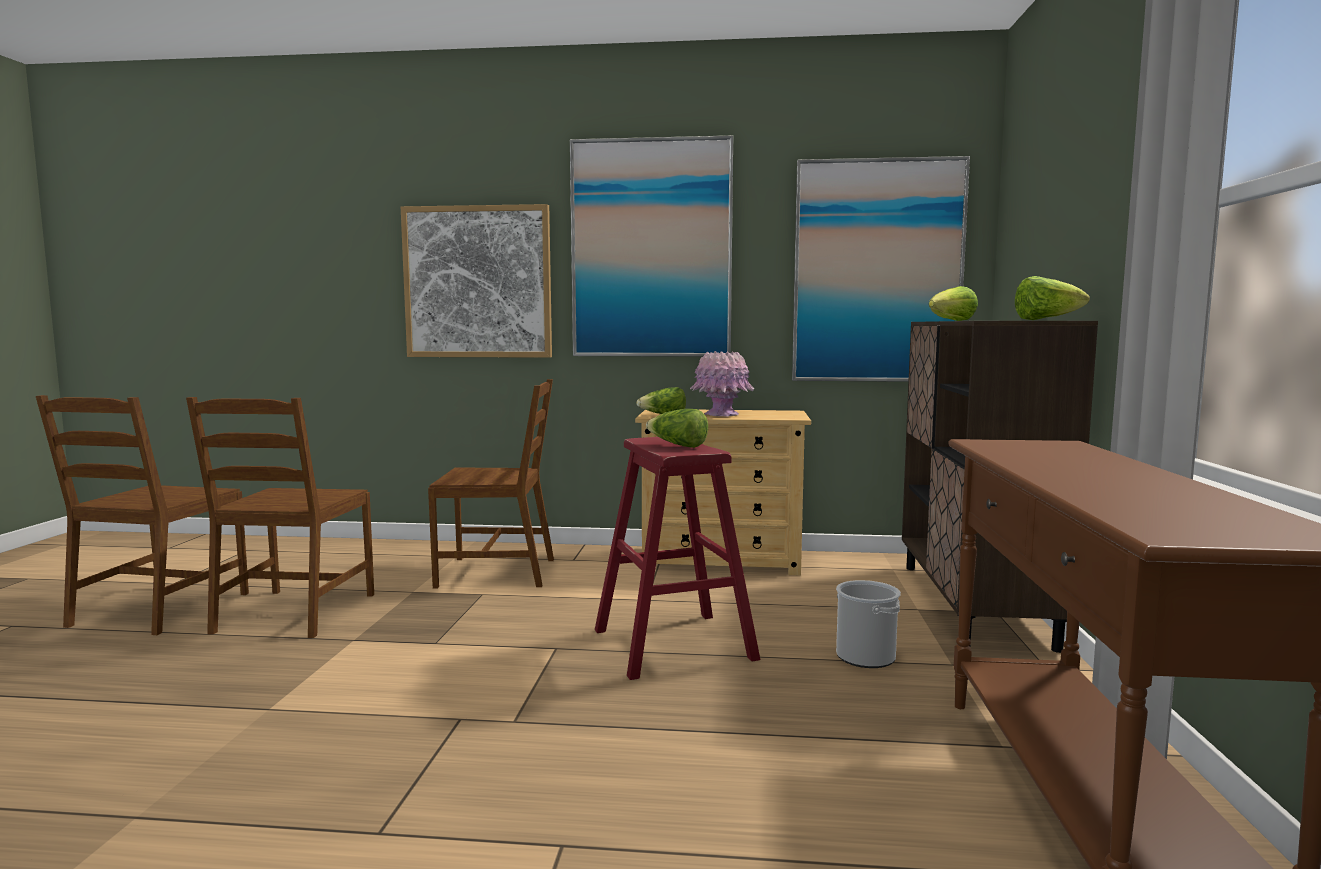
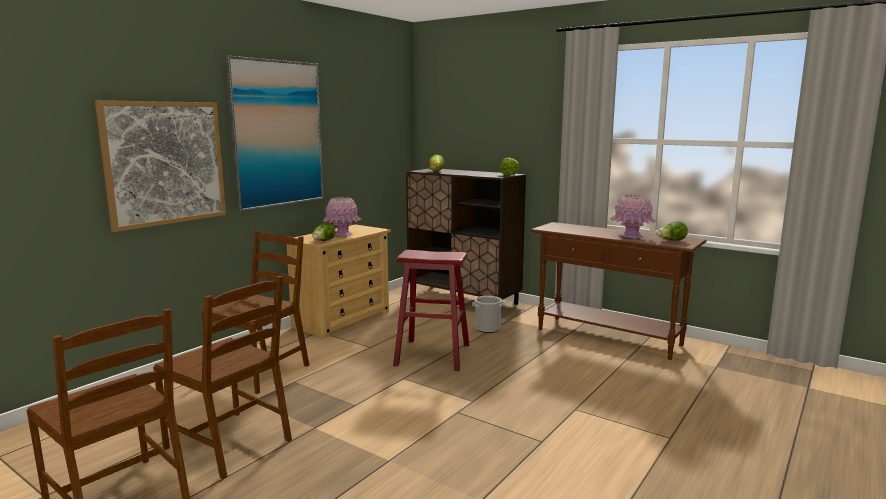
camera: 60 degrees left, 5 degrees up
(677, 445) = (436, 254): lettuce -> lettuce (671, 240)
(877, 272) = (377, 144): picture -> none
(1113, 488) = (631, 236): none -> pink vase

